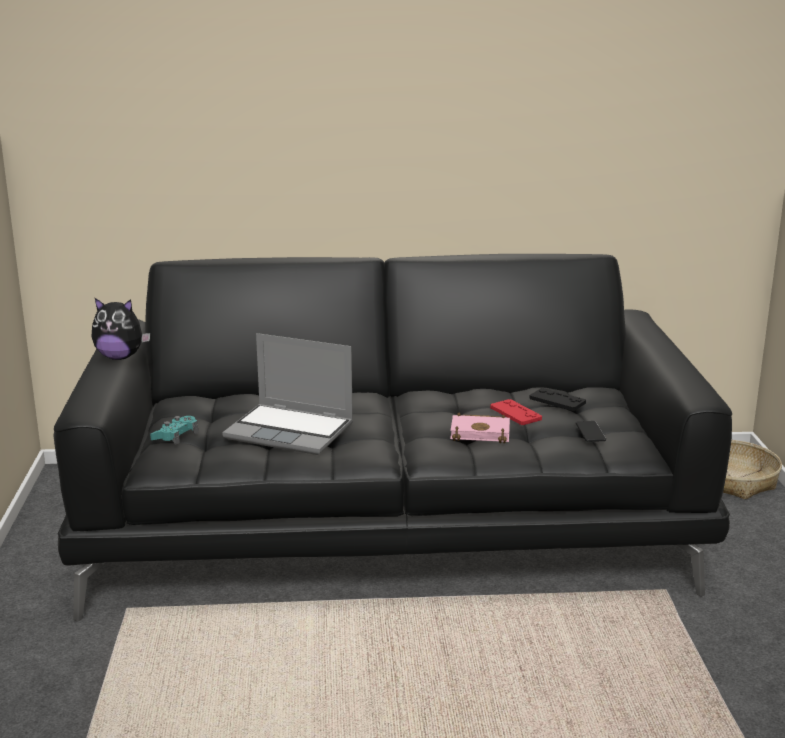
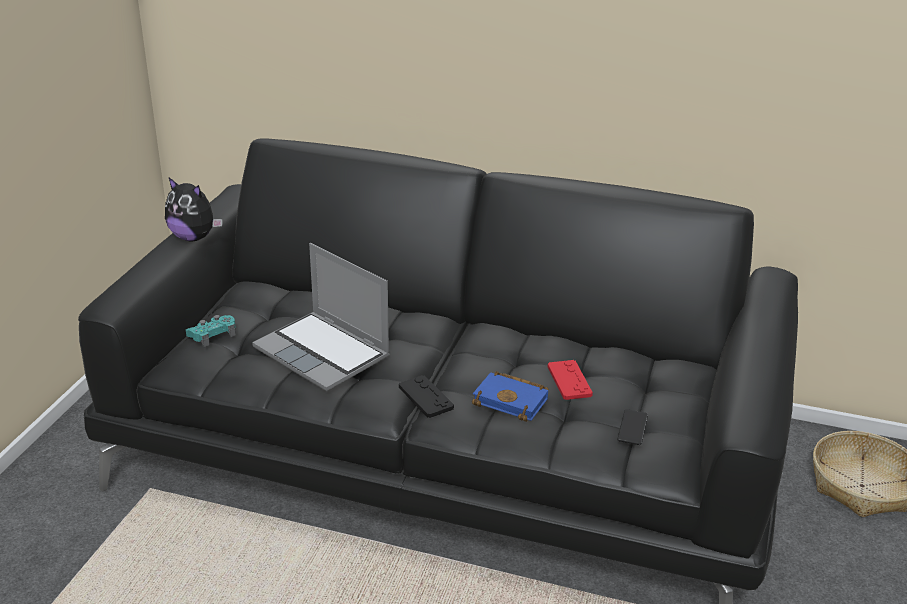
camera: 20 degrees right, 10 degrees up
(482, 433) = (513, 400): pink book -> blue book
(557, 401) = (626, 373): black game controller -> black game controller (426, 397)

